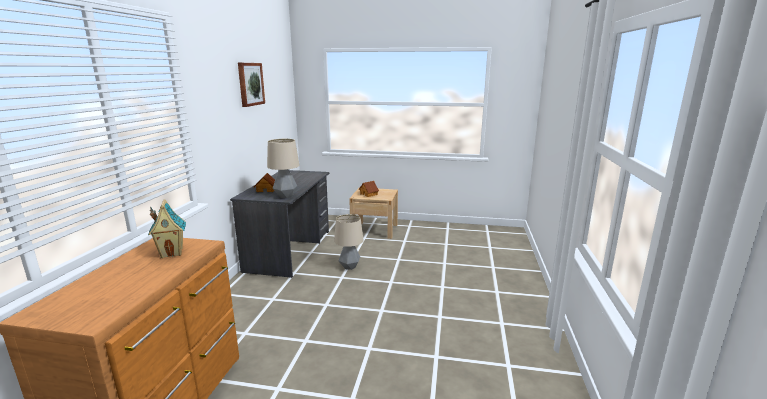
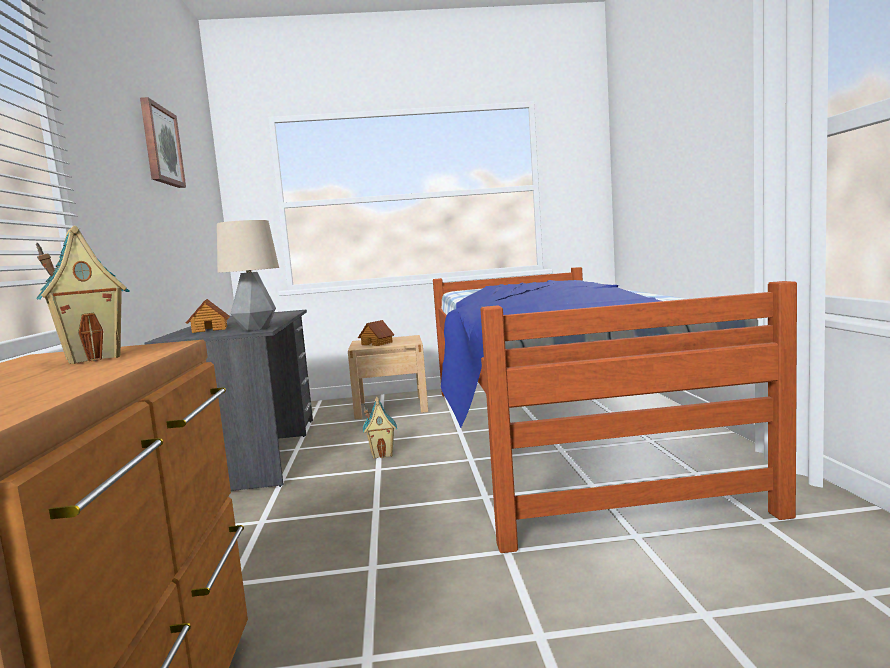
camera: 15 degrees left, 10 degrees down
(349, 267) = (382, 454): table lamp -> toy house
(447, 274) = (555, 435): none -> bed

